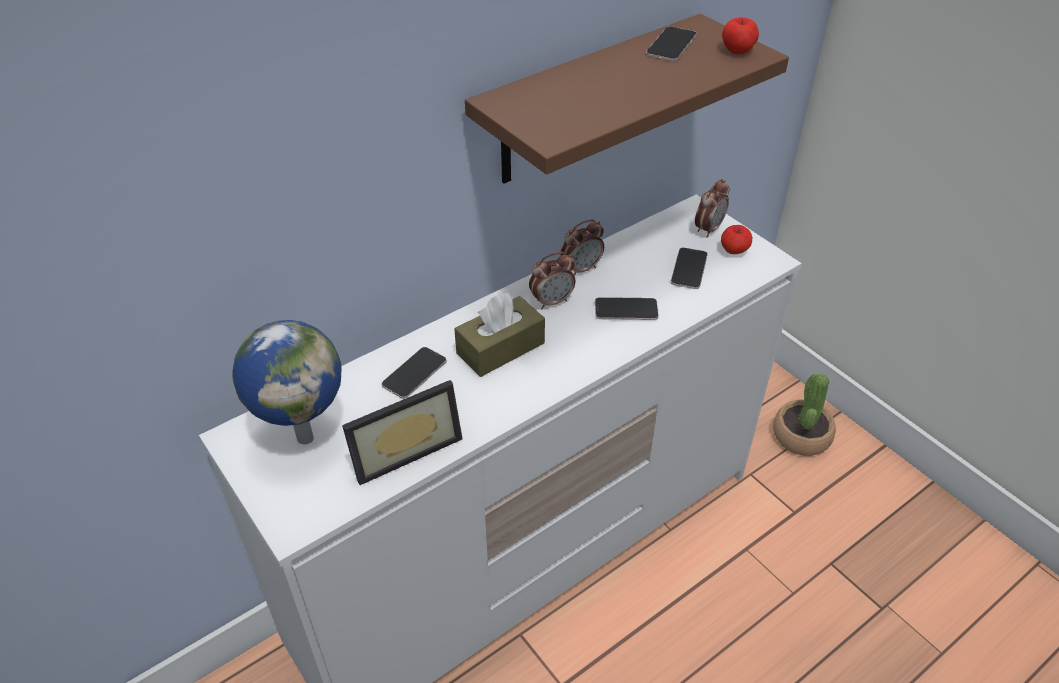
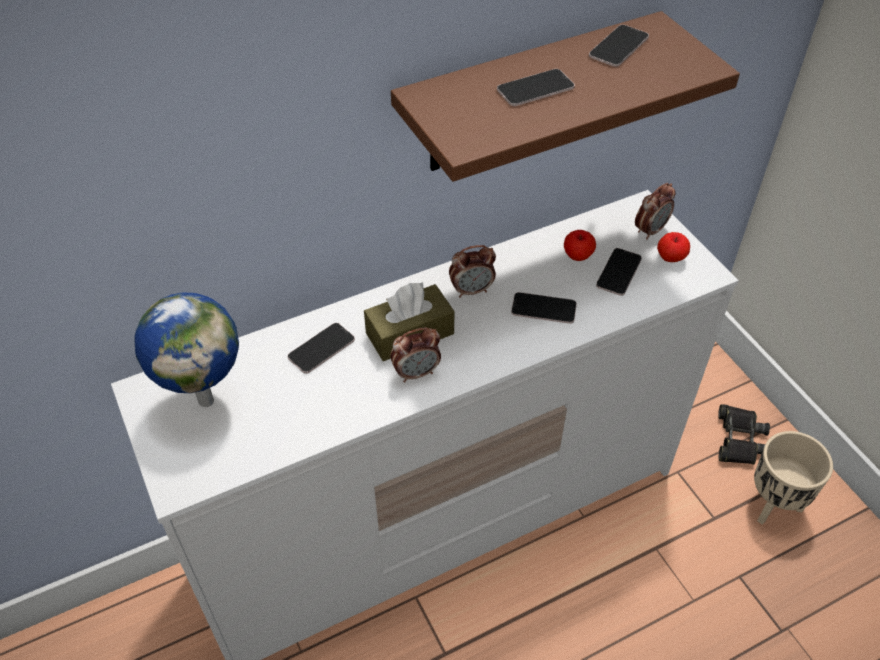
camera: 10 degrees right, 5 degrees up
(403, 448) = (294, 424): picture frame -> none
(581, 269) = (509, 259): alarm clock -> alarm clock (416, 373)
(604, 86) = (535, 89): none -> phone
(737, 51) = (686, 61): apple -> apple (578, 256)
(801, 436) = (739, 439): potted plant -> black binoculars
(847, 491) = (774, 505): none -> beige planter

